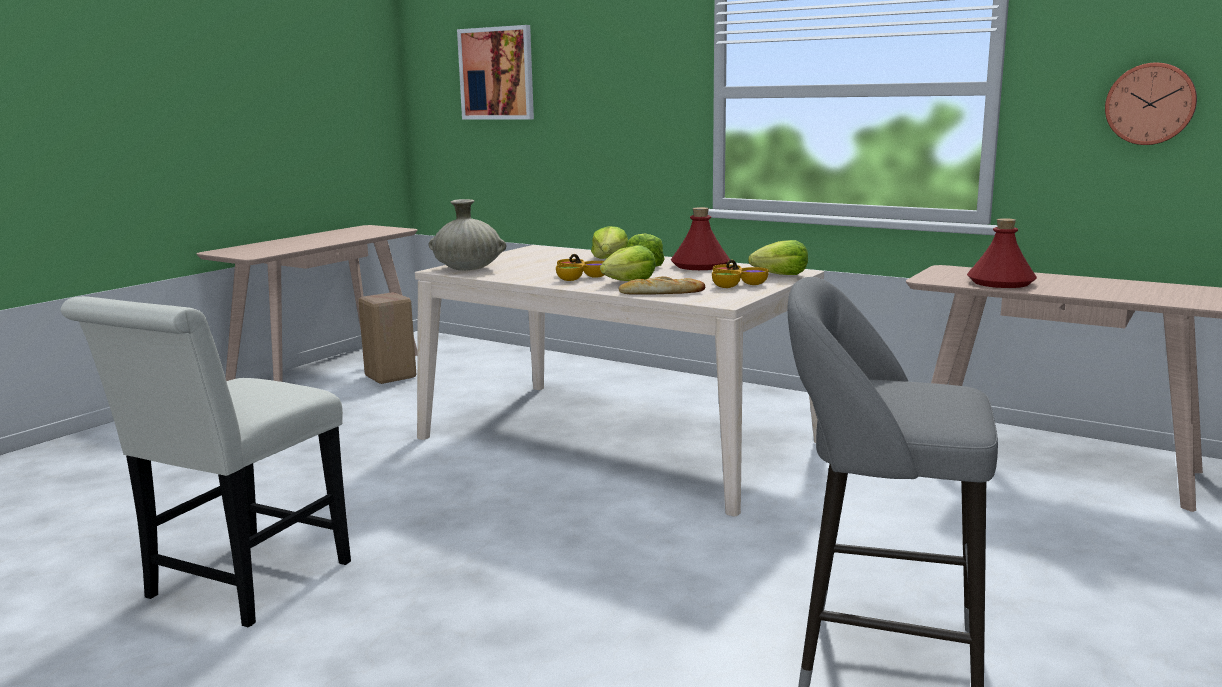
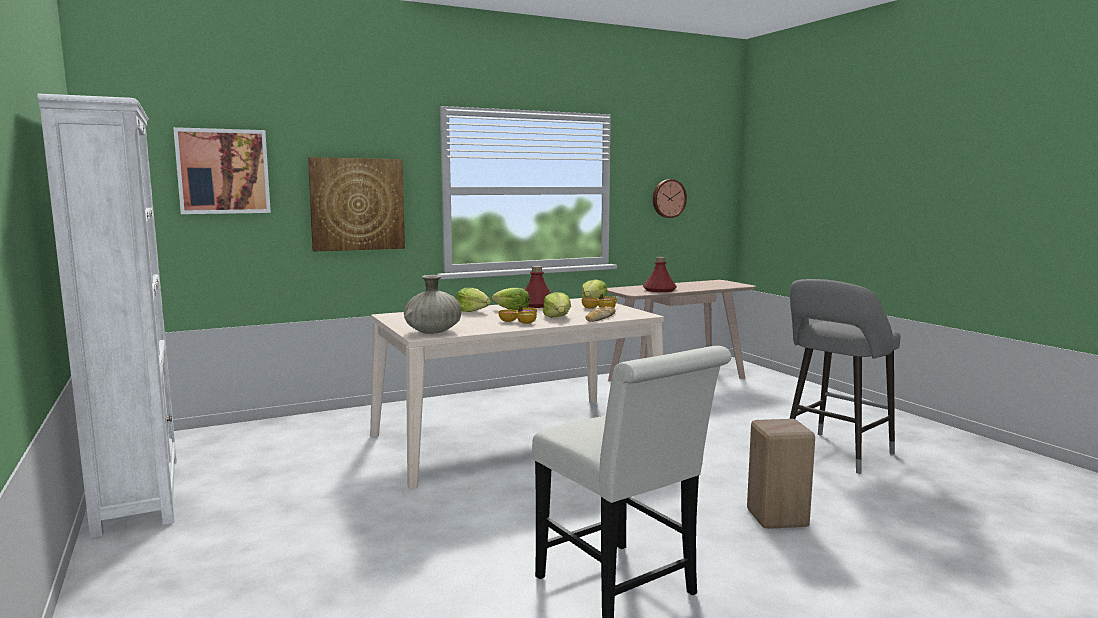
camera: 60 degrees left, 5 degrees down
(326, 370) = (138, 493): beige console table -> white bookcase
(390, 377) = (229, 473): beige stool -> beige stool (779, 519)
(615, 110) = (357, 204): none -> picture

